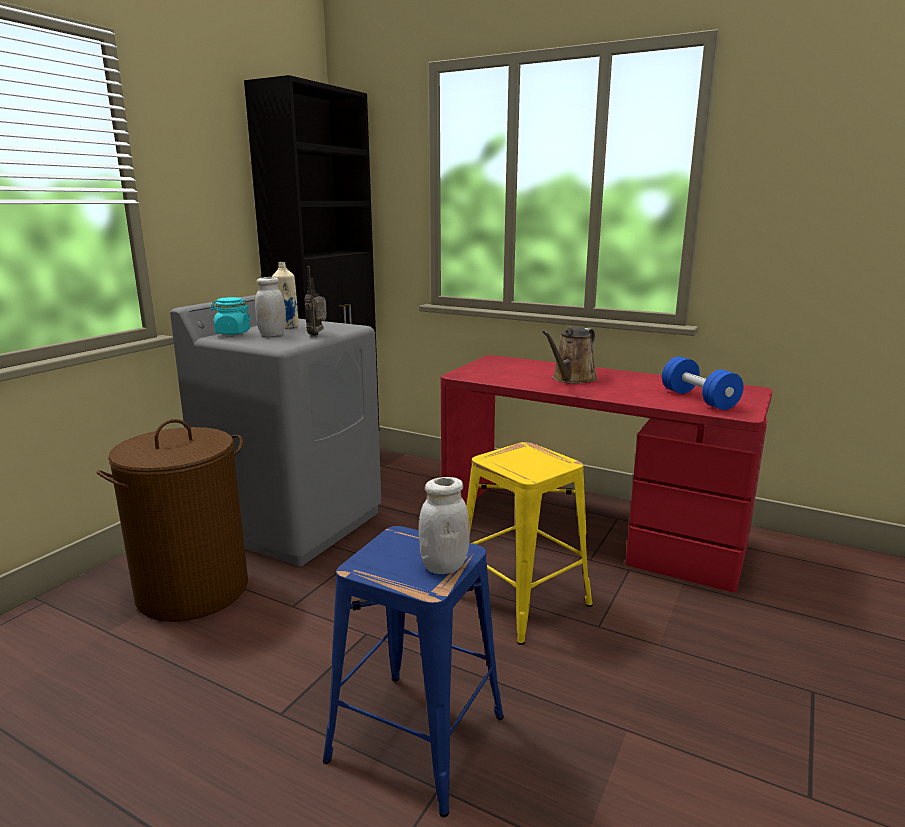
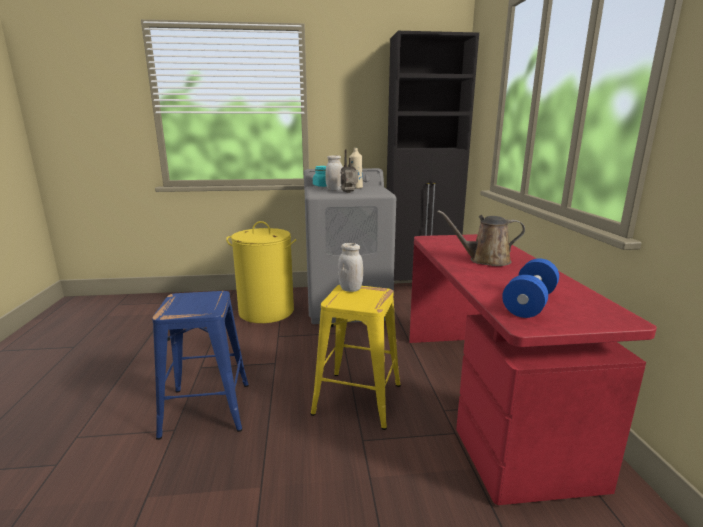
camera: 55 degrees right, 0 degrees up
(193, 591) = (266, 312): brown laundry basket -> yellow laundry basket
(444, 566) = (190, 311): white jar -> white jar (350, 289)

